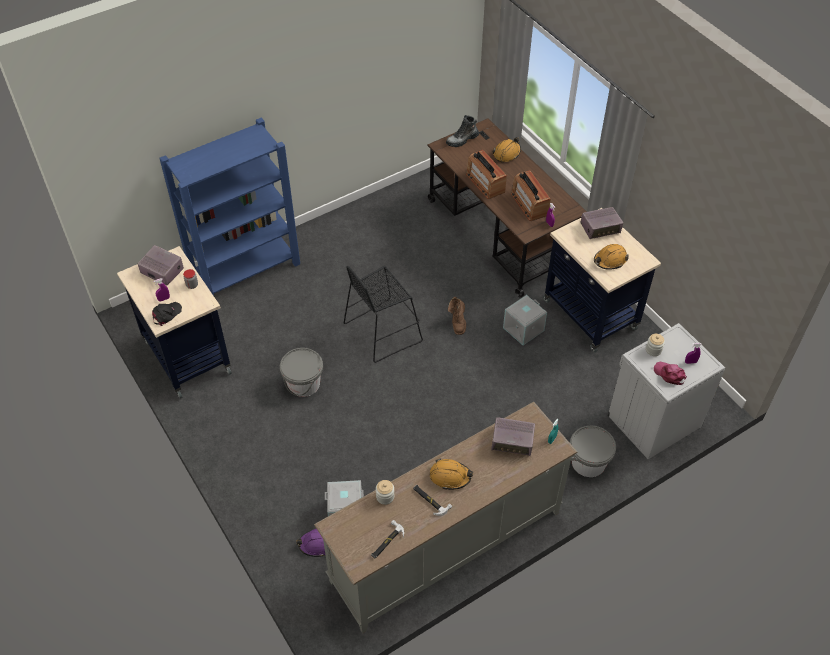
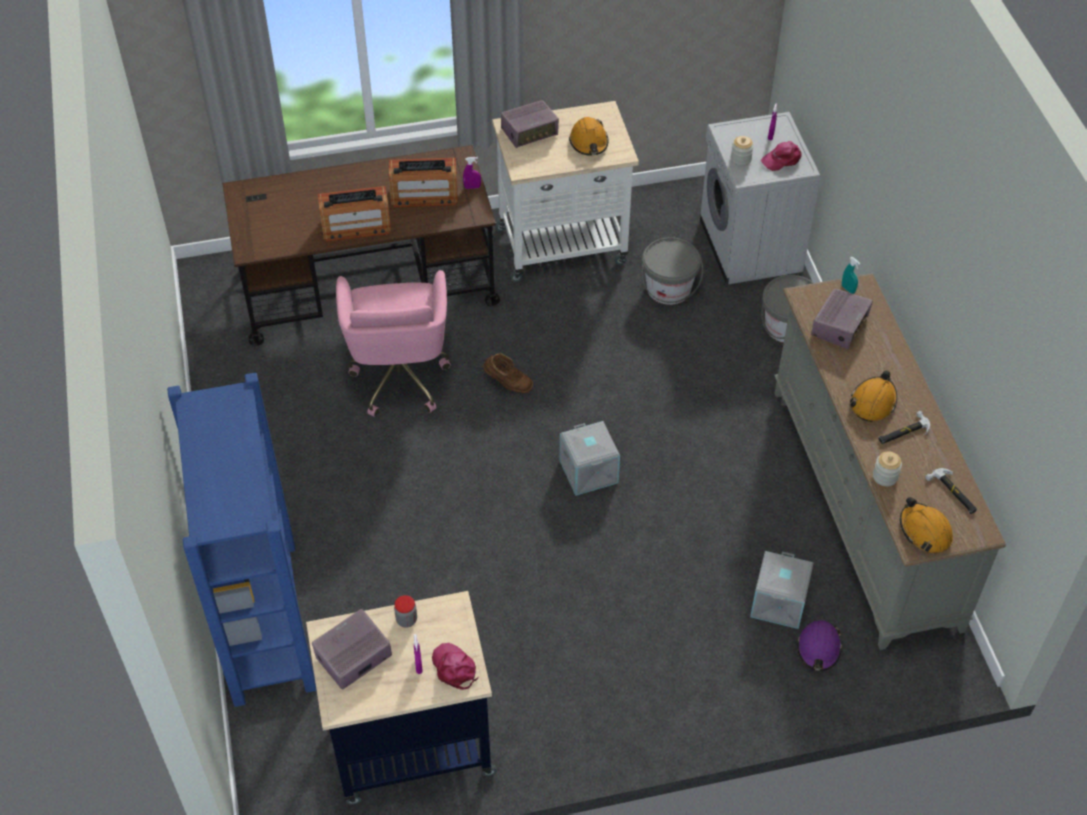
camera: 70 degrees left, 0 degrees up
(166, 314) = (454, 668): black cap -> pink cap
(303, 383) = (536, 597): grey bucket -> grey bucket (668, 288)
(383, 330) = (481, 473): black stool -> none
(438, 270) = (400, 377): none -> pink office chair
(462, 140) = (251, 224): boot -> none
(507, 153) = (310, 186): orange hard hat -> orange hard hat (924, 531)
(523, 329) = (554, 319): grey storage box -> grey storage box (590, 472)
(590, 315) = (562, 245): blue cart -> white cart
(600, 228) = (530, 132): radio -> radio turned 60 degrees clockwise

